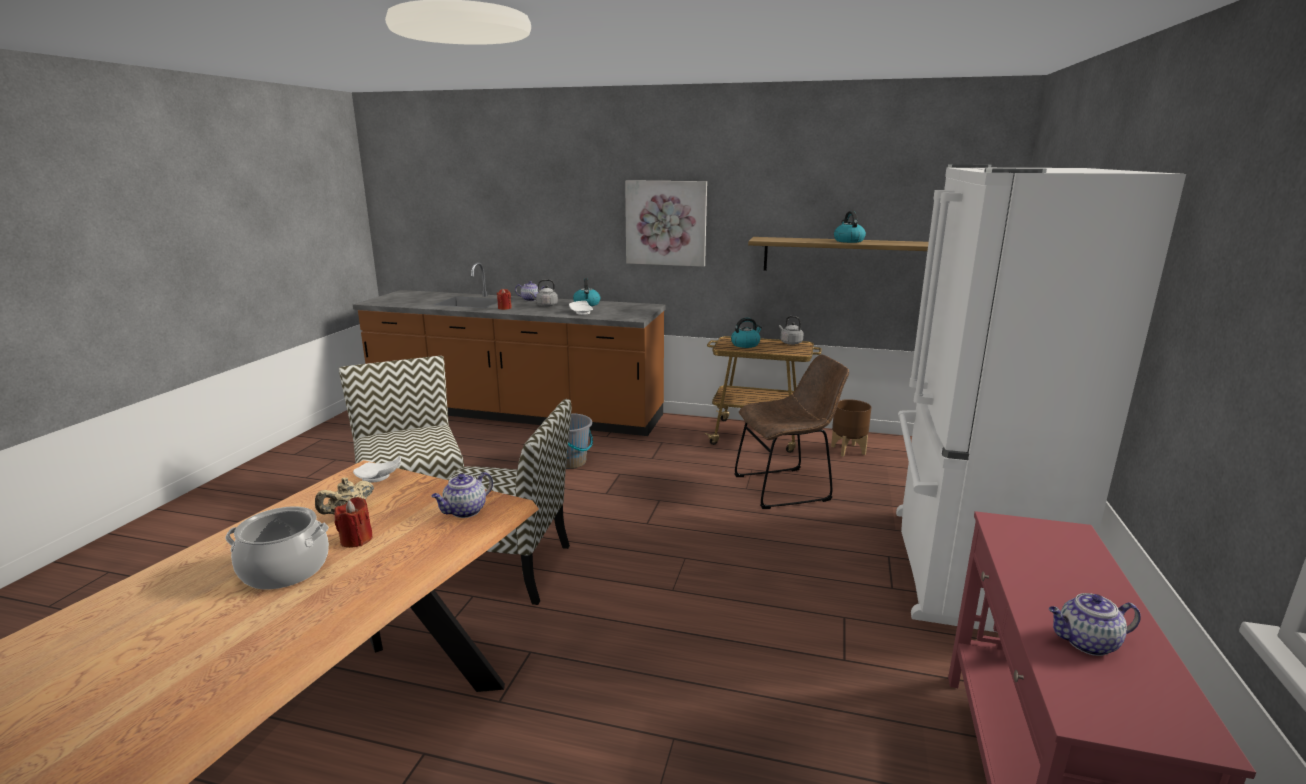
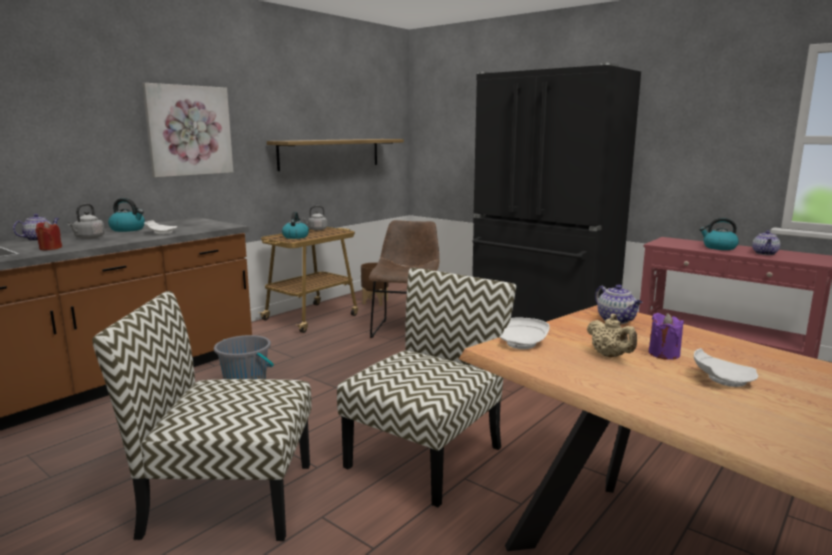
camera: 65 degrees left, 5 degrees down
(285, 569) = (721, 379): cooking pot -> white plate
(356, 540) = (664, 354): red candle -> purple candle
(848, 241) = (339, 139): kettle -> kettle (719, 247)
(964, 568) = (542, 317): white fridge -> black fridge

